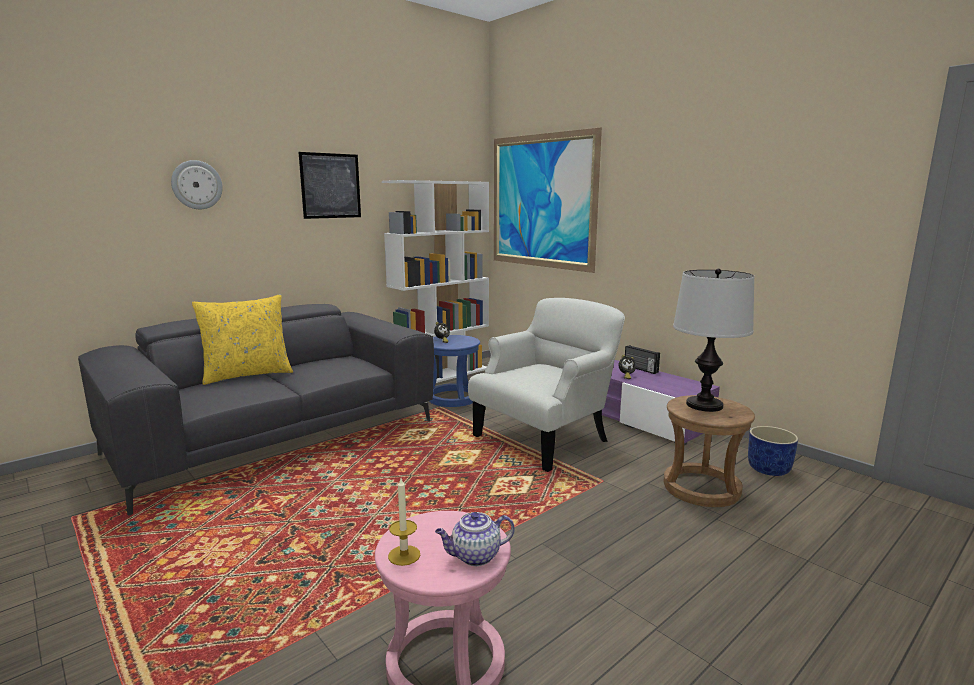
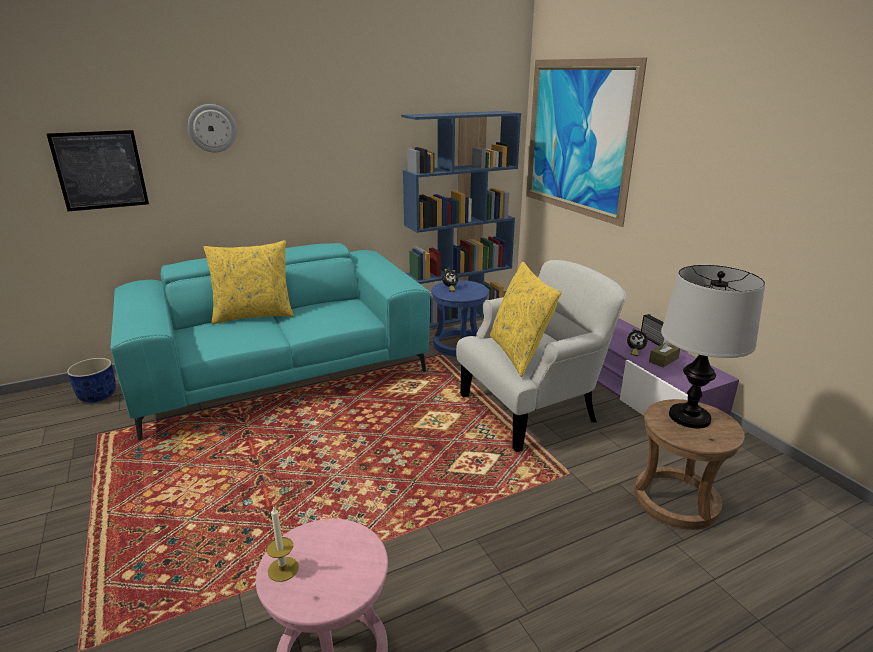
camera: 15 degrees right, 10 degrees up
(276, 437) = (282, 372): grey sofa -> turquoise sofa
(330, 186) = (347, 122): picture -> picture (100, 170)
(441, 375) = (458, 315): white bookcase -> blue bookcase
(474, 556) = (344, 585): teapot -> none
(535, 380) = (519, 354): none -> yellow pillow
(653, 380) = (663, 360): none -> brown tissue box
(769, 469) = (769, 489): blue planter -> blue planter (97, 396)

